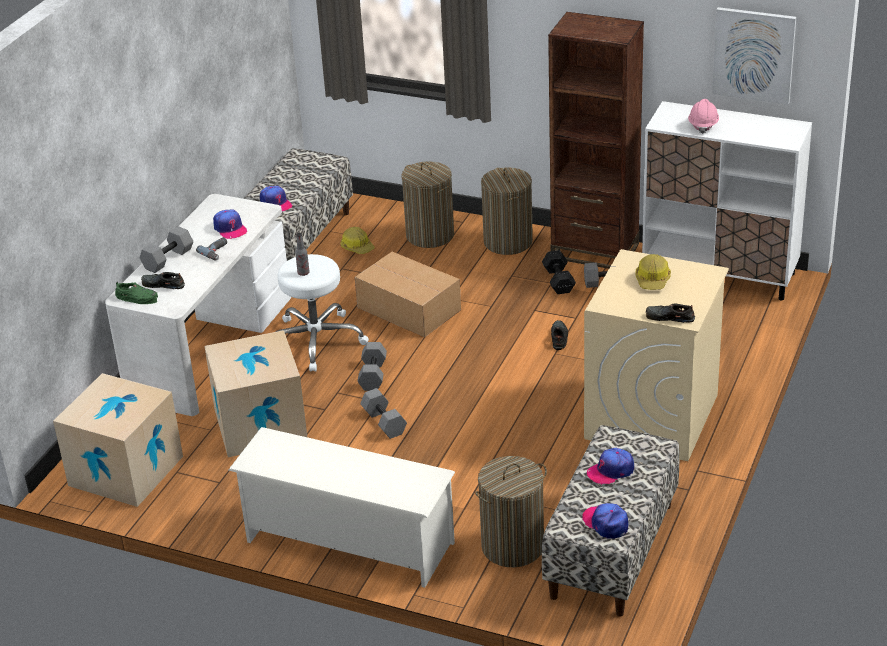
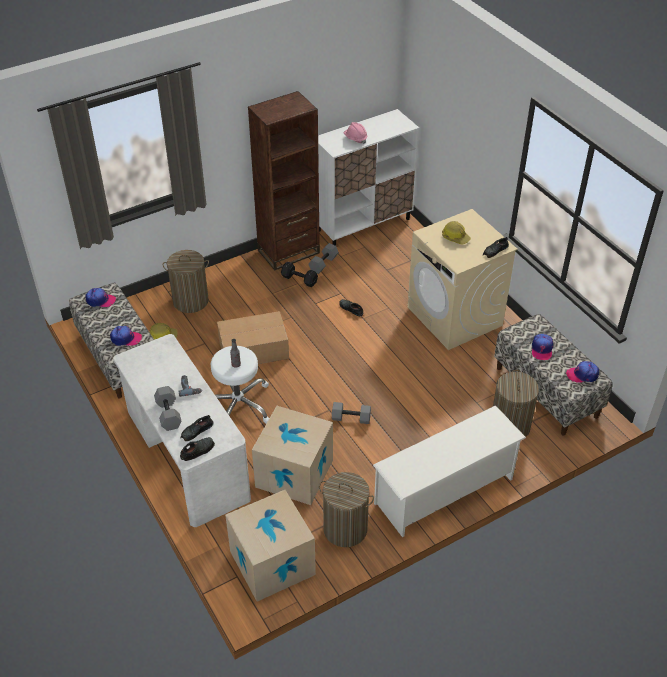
camera: 55 degrees left, 10 degrees up
(137, 297) = (197, 450): green shoe -> black shoe
(230, 229) = (169, 368): cap -> cap (100, 300)
(372, 375) = (300, 399): grey dumbbell -> none
(508, 242) = (238, 276): laundry basket -> laundry basket (345, 529)
(754, 55) = (362, 83): picture -> none

